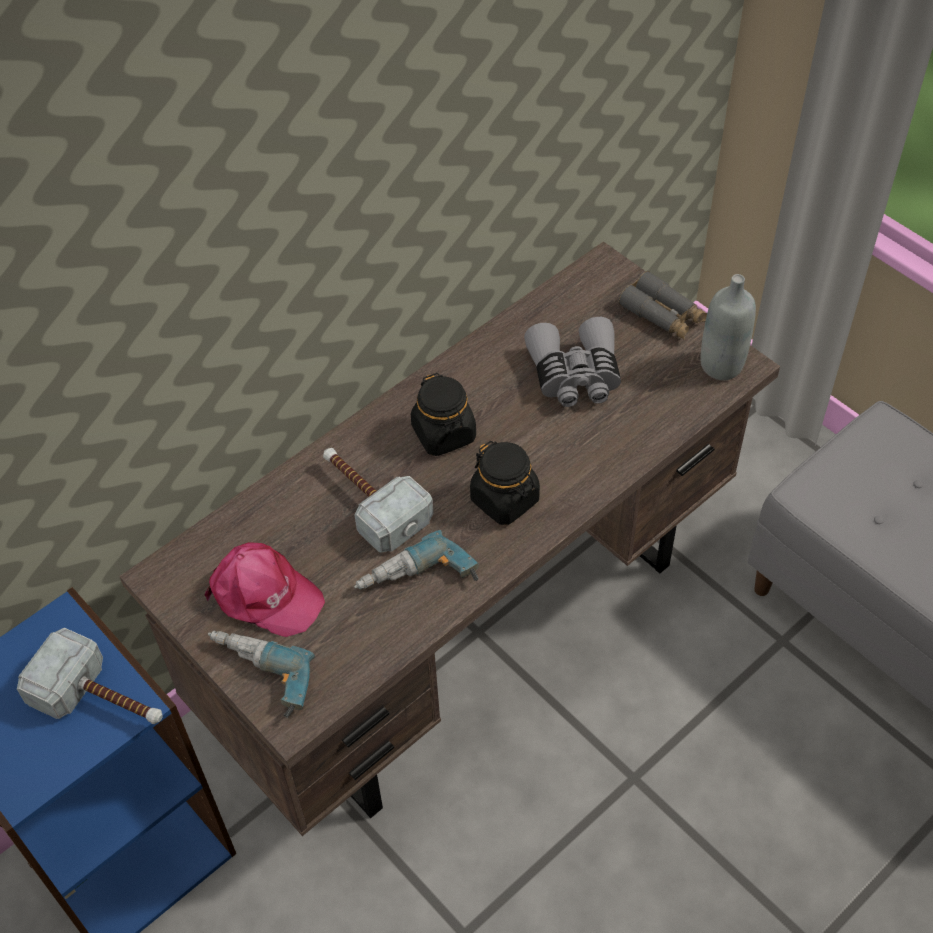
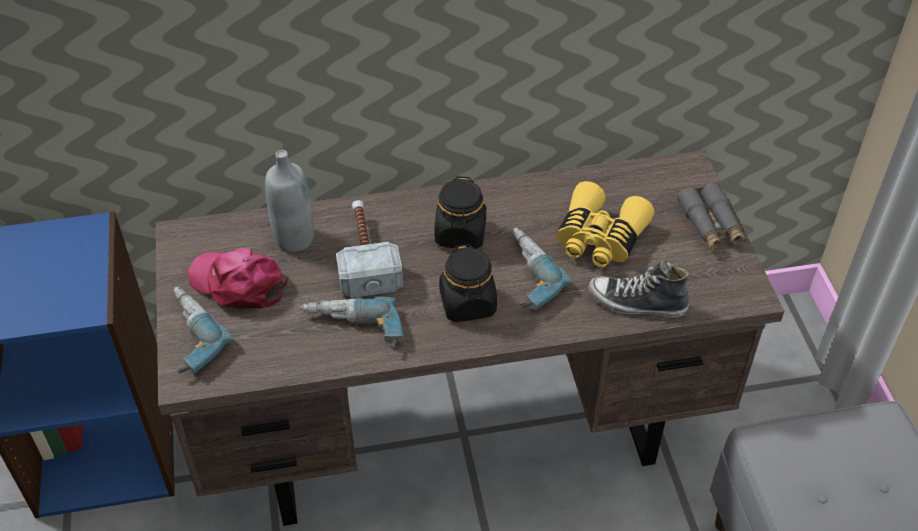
camera: 30 degrees right, 5 degrees down
(103, 700) = (70, 295): hammer -> none
(264, 595) = (238, 283): pink cap -> pink cap turned 150 degrees clockwise
(534, 446) = (523, 275): none -> power drill
(575, 375) = (599, 238): grey binoculars -> yellow binoculars
(654, 422) = (637, 303): none -> shoe
(721, 365) = (731, 287): grey bottle -> grey bottle (294, 238)

